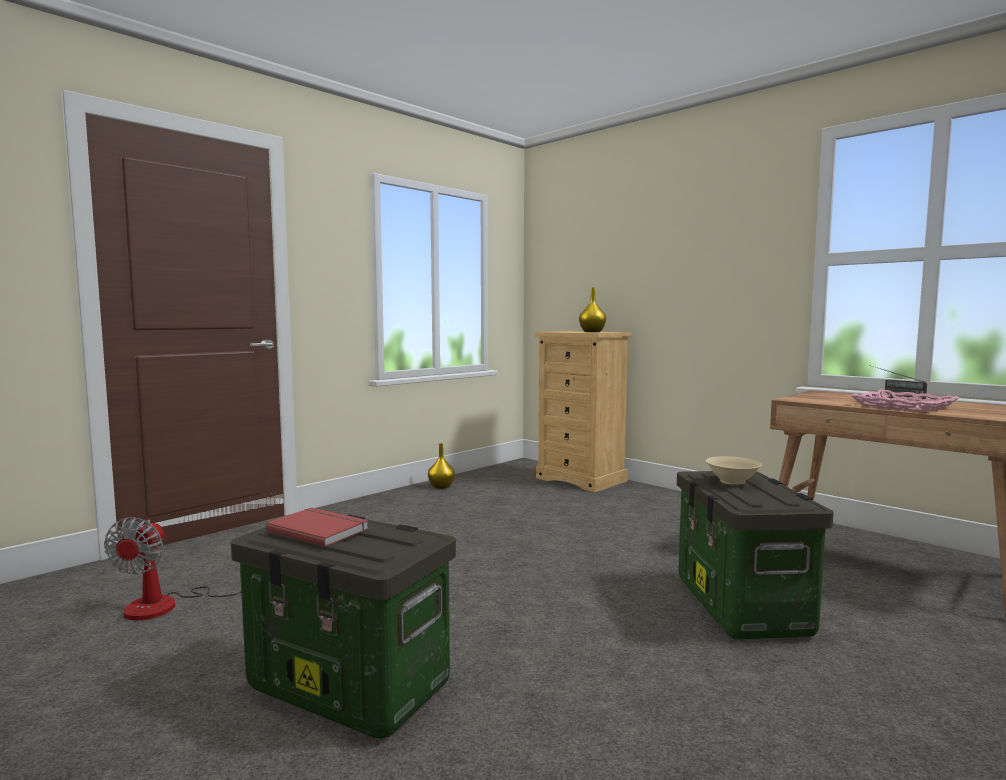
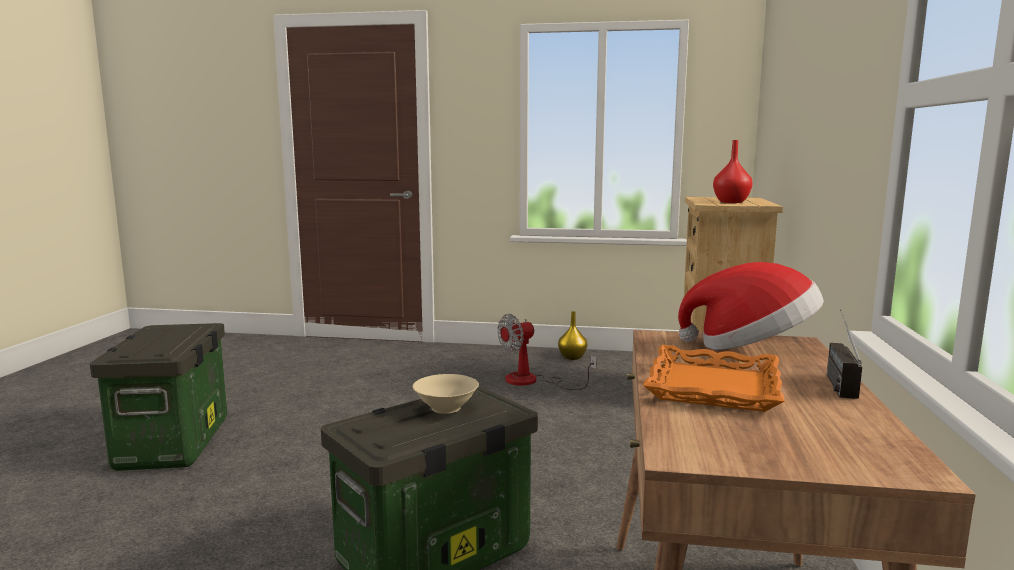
camera: 55 degrees right, 5 degrees up
(170, 604) = (250, 370): fan -> fan (532, 381)
(319, 529) = (171, 332): red book -> none
(591, 332) = (731, 202): yellow vase -> red vase
(828, 396) = (751, 347): none -> hat
(903, 406) = (715, 387): pink tray -> orange tray

